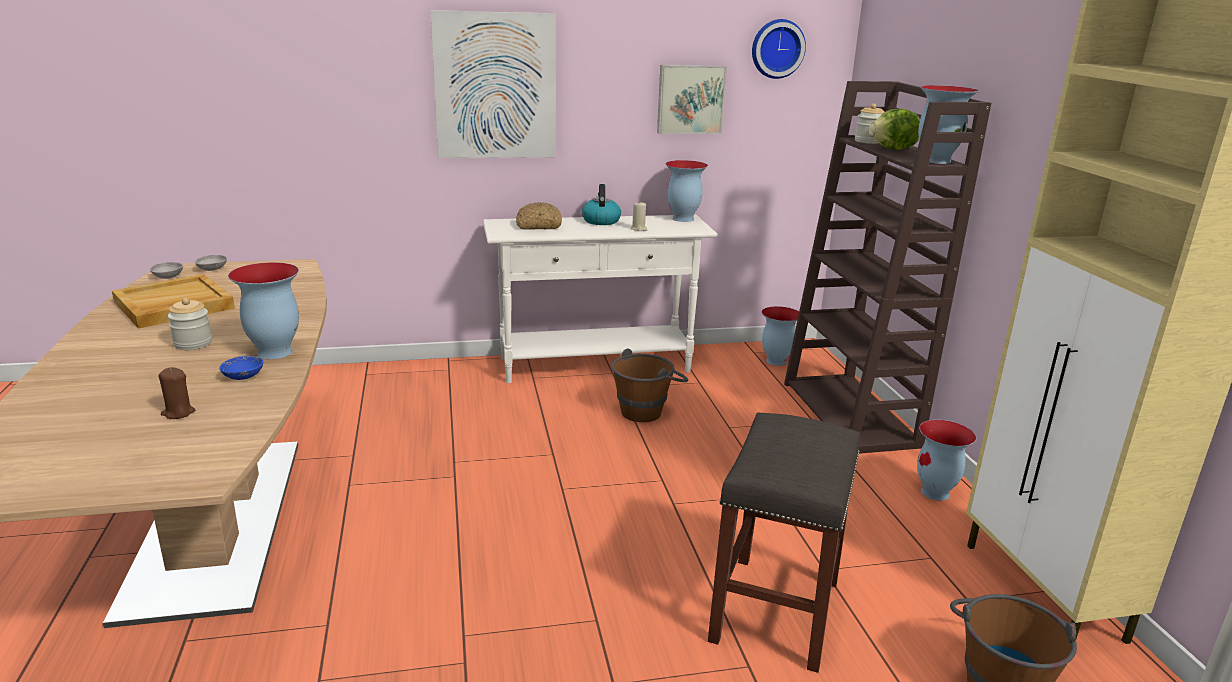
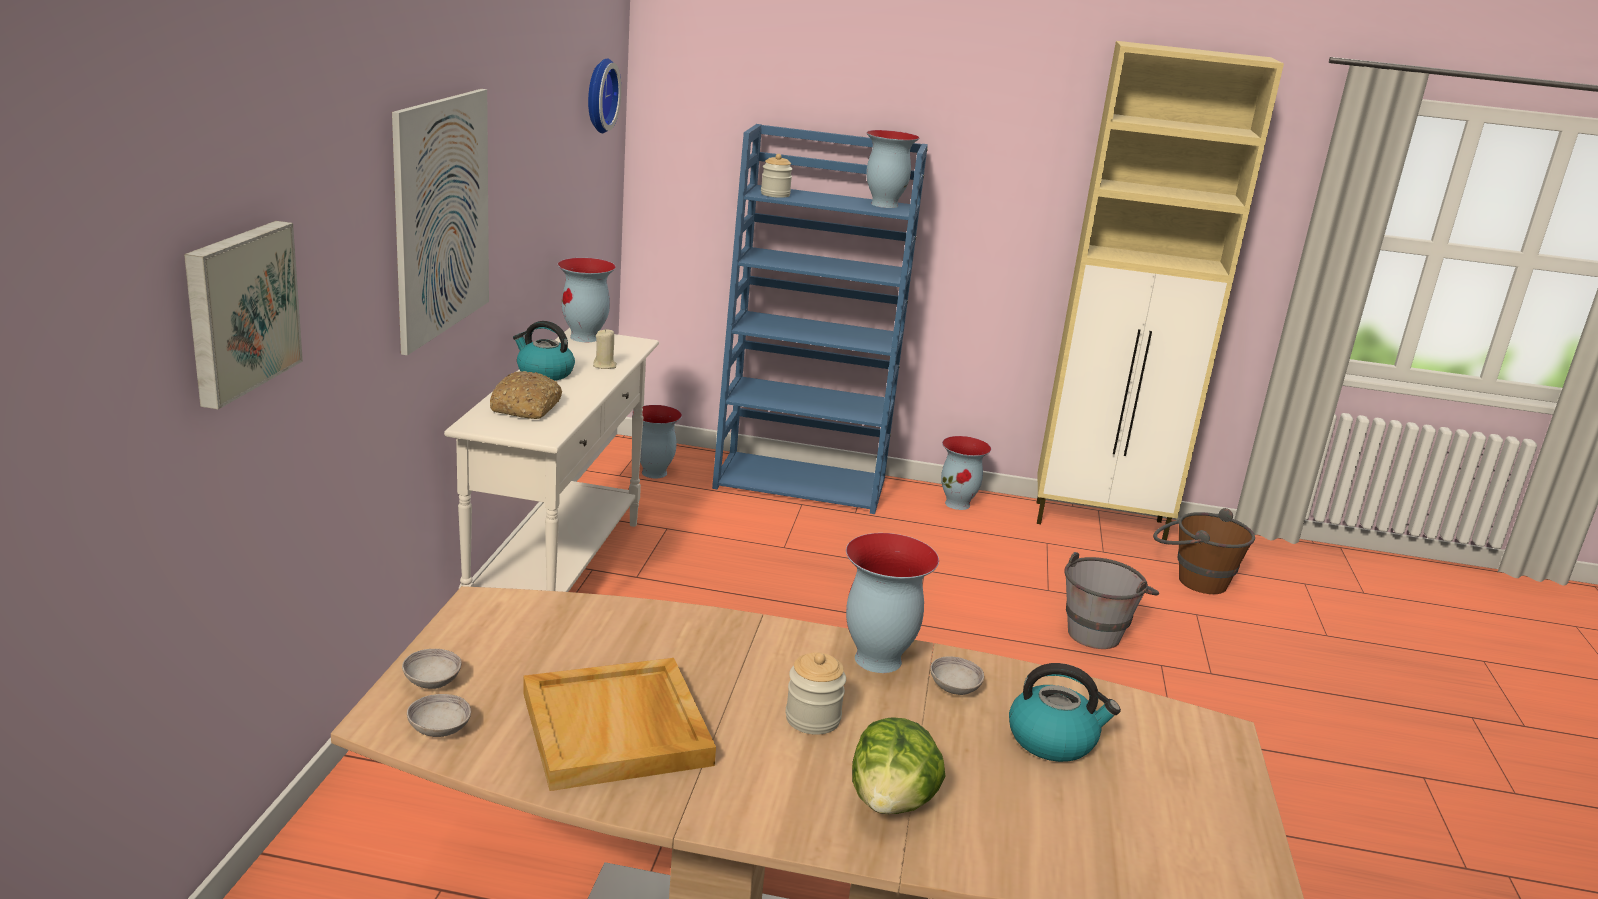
camera: 70 degrees left, 0 degrees up
(178, 413) = (1053, 740): brown candle -> kettle
(243, 377) = (954, 688): blue bowl -> grey bowl
(647, 410) = (710, 577): brown bucket -> none
(690, 99) = (558, 178): picture -> picture (239, 310)
(776, 612) = (1099, 630): grey stool -> grey bucket
(851, 414) = (802, 483): brown bookcase -> blue bookcase
(894, 149) = (823, 199): lettuce -> lettuce (892, 802)

